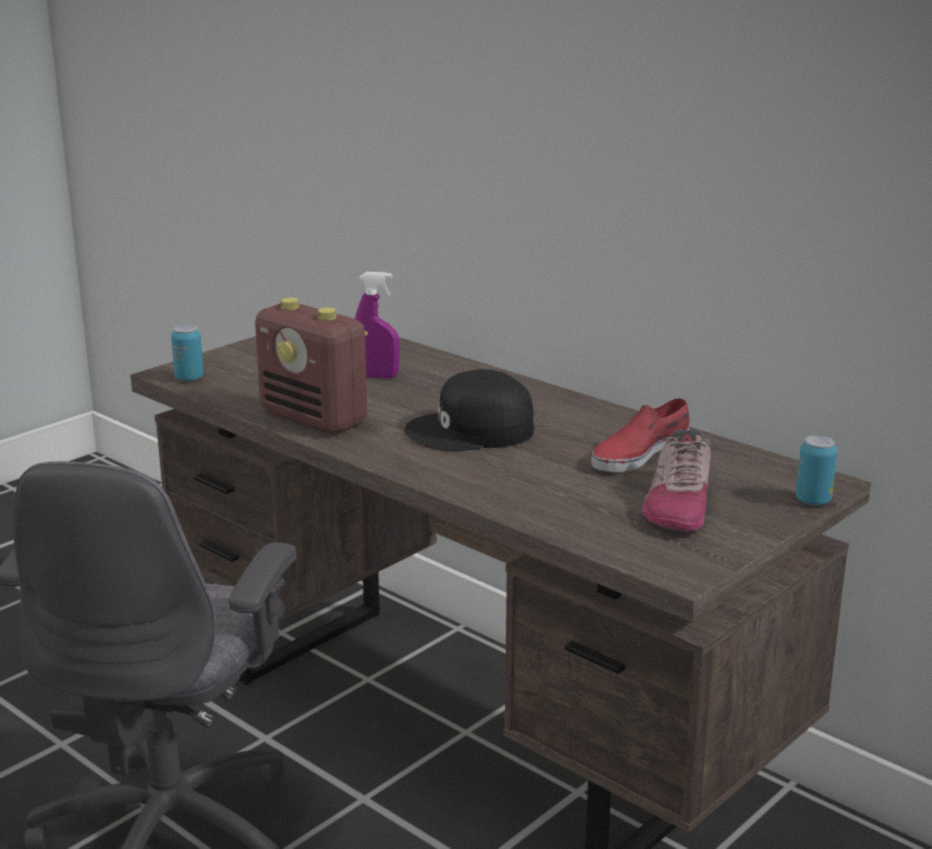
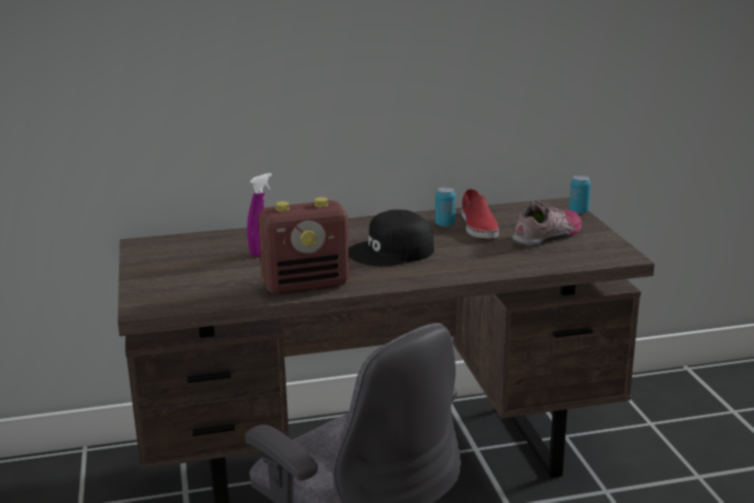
camera: 55 degrees left, 0 degrees up
(189, 378) = (165, 304): can -> can (445, 224)
(472, 431) = (392, 252): black cap -> black cap turned 45 degrees clockwise
(678, 503) = (549, 236): shoe -> shoe turned 90 degrees counterclockwise

